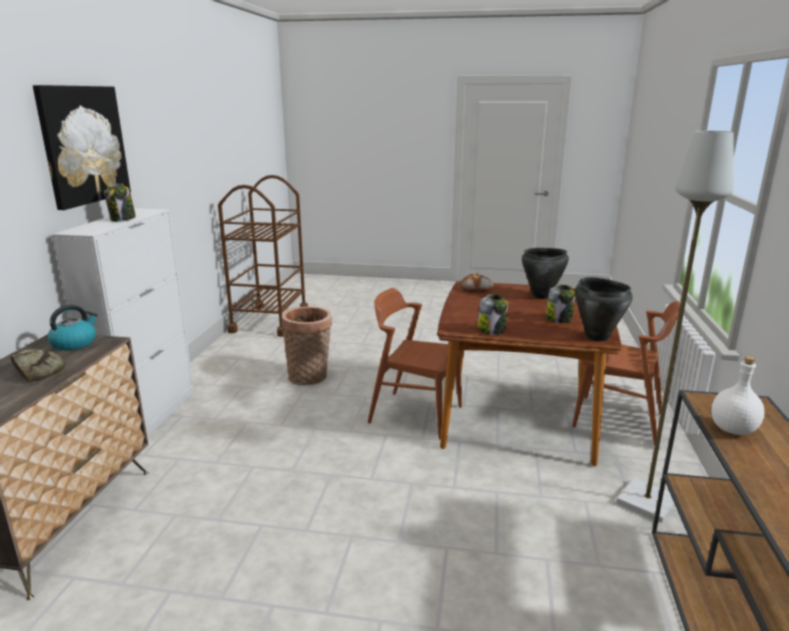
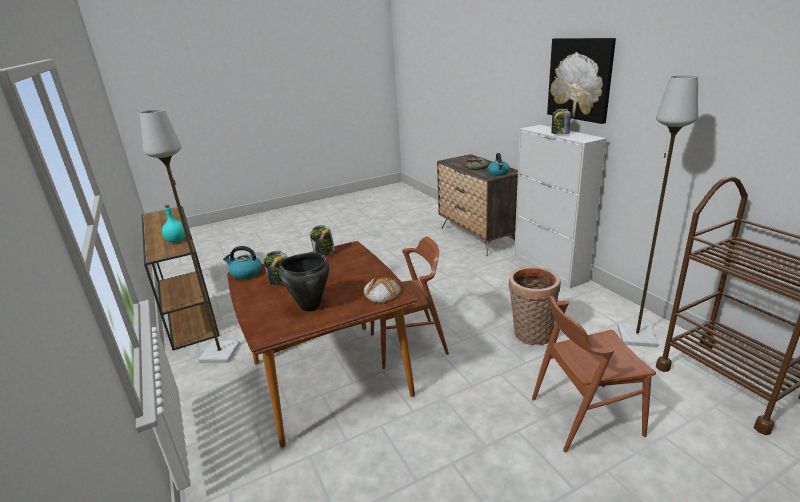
camera: 145 degrees right, 5 degrees up
(251, 349) = (636, 337): none -> grey floor lamp
(597, 337) = (246, 273): black cooking pot -> kettle
(618, 420) = (238, 423): brown chair -> brown chair (585, 416)
(733, 430) = (176, 240): white bottle -> turquoise bottle

